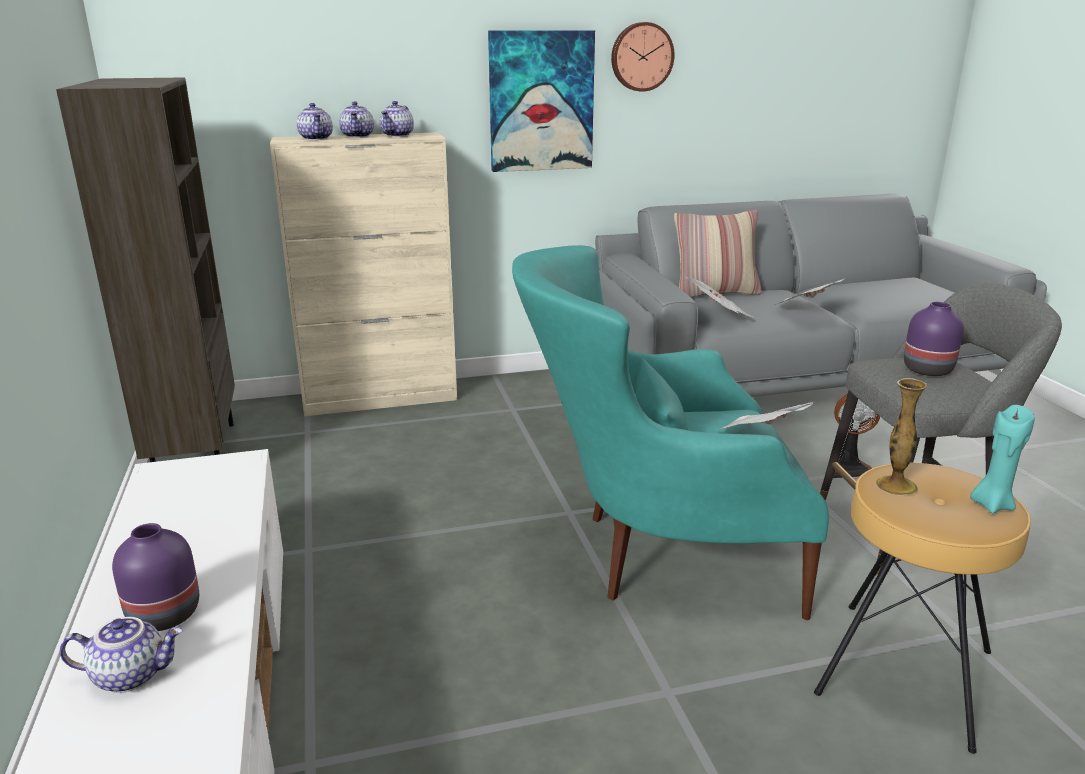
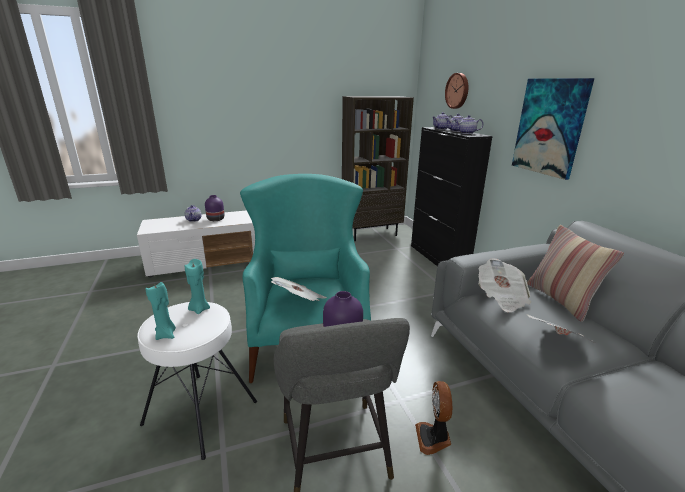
camera: 85 degrees right, 0 degrees up
(381, 398) = (438, 258): beige cabinet -> black cabinet
(641, 57) = (628, 100): wall clock -> wall clock (458, 91)
(896, 485) = (199, 309): vase -> turquoise candle
(903, 671) = (201, 412): brown stool -> white stool

